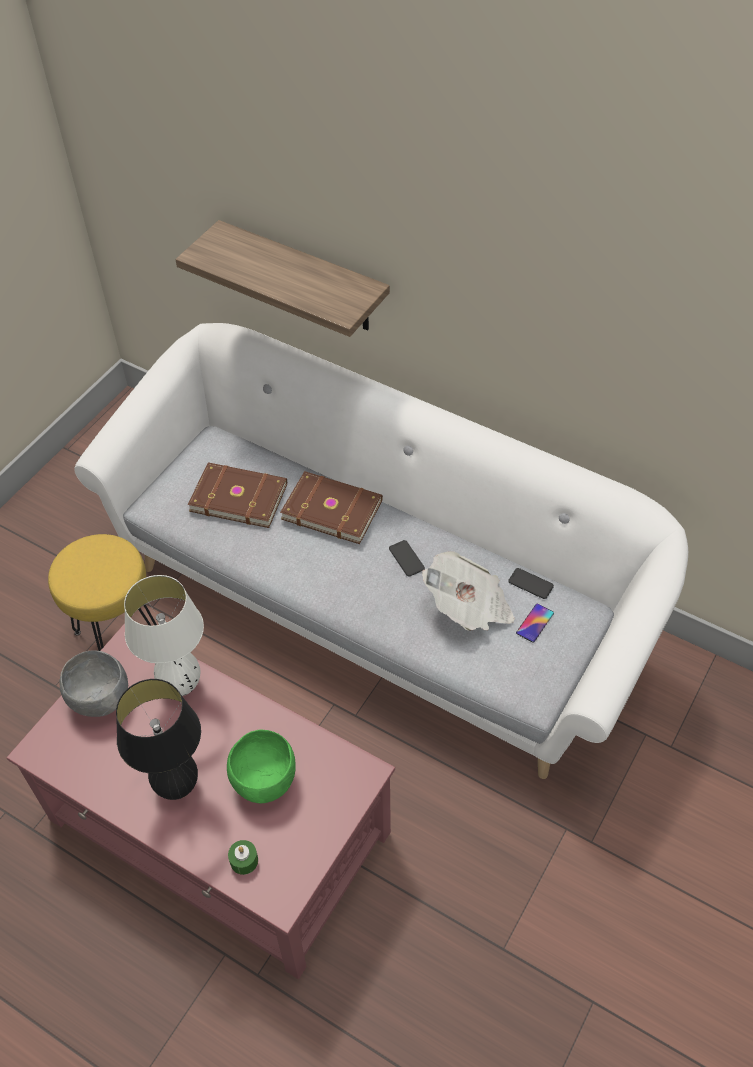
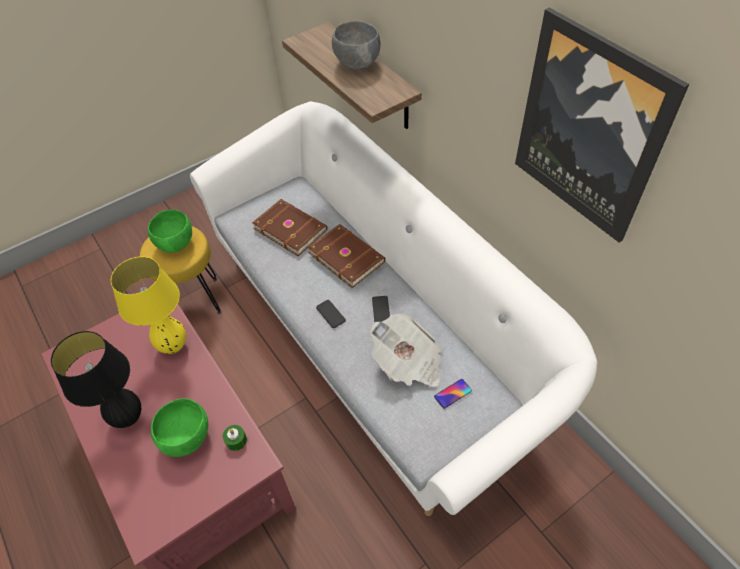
camera: 25 degrees right, 0 degrees up
(97, 564) = (175, 244): none -> green bowl
(100, 700) = (119, 336): grey bowl -> grey bowl (357, 64)
(181, 686) = (174, 346): white table lamp -> yellow table lamp
(244, 860) = (138, 493): green candle -> green candle (236, 440)
(530, 584) = (465, 361): phone -> phone (330, 314)
(628, 290) = (590, 129): none -> picture

